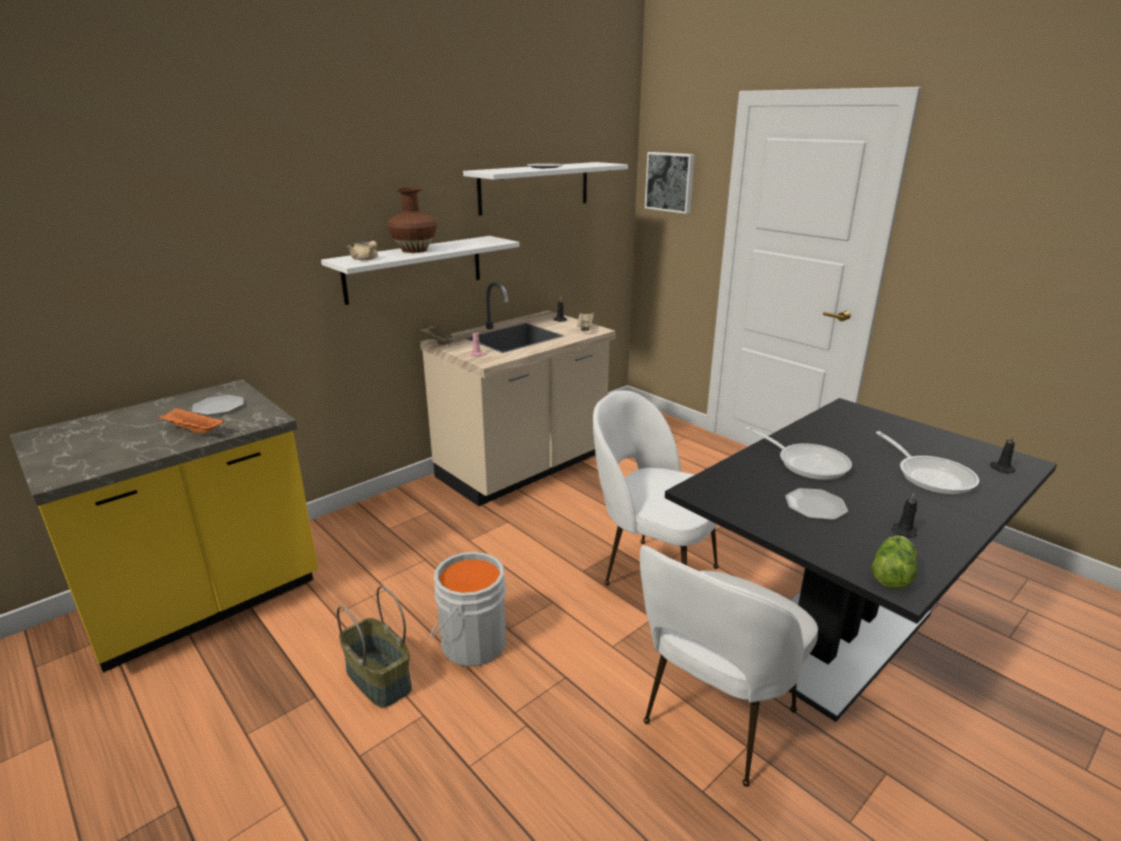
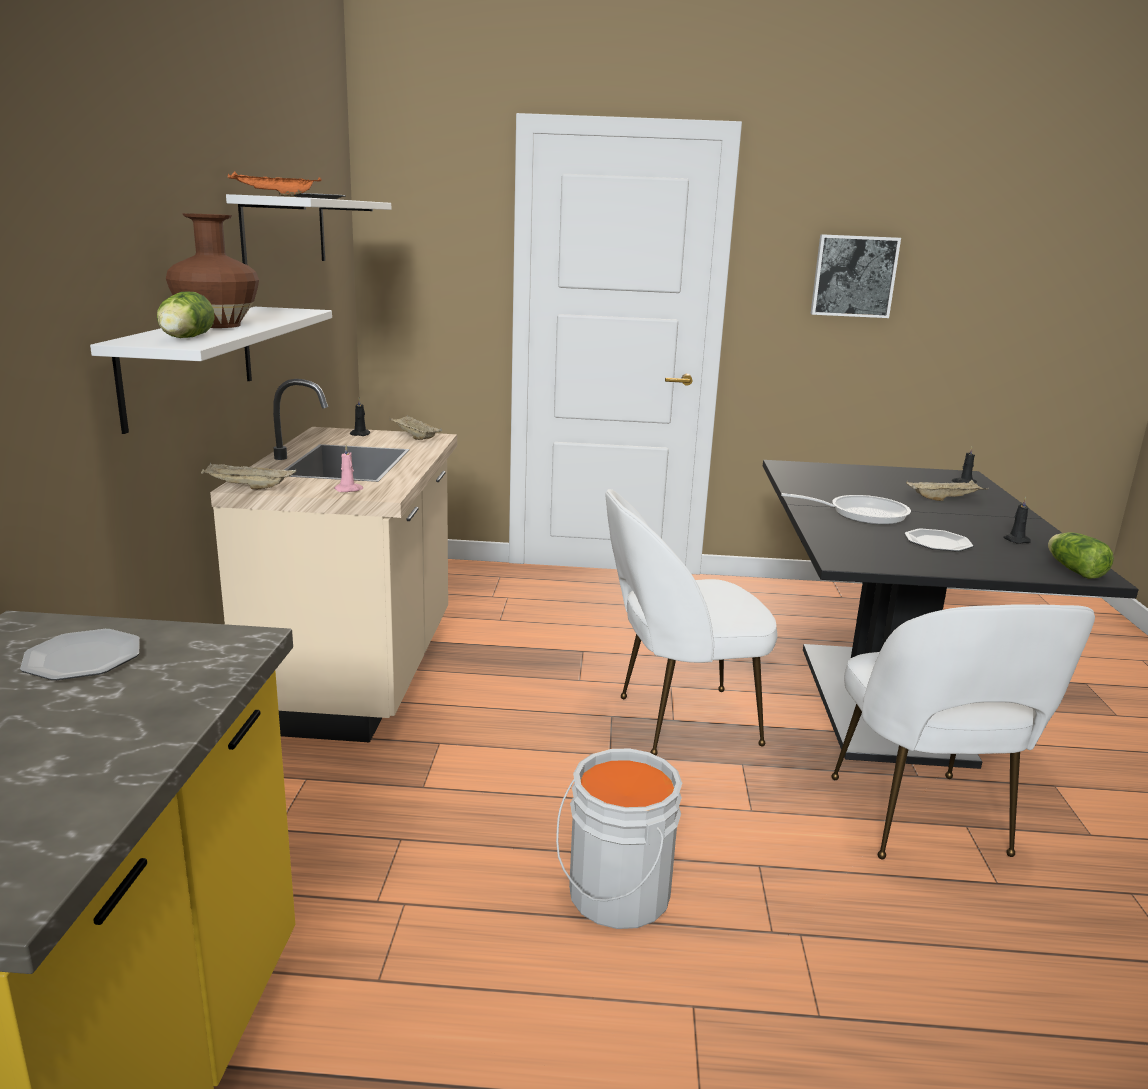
camera: 45 degrees left, 5 degrees down
(192, 431) = (130, 705): orange tray -> orange tray (275, 195)
(366, 259) = (184, 338): beige teapot -> lettuce
(377, 679) = (576, 1010): basket -> none
(670, 182) = (417, 233): picture -> picture (853, 276)
(930, 476) = (944, 499): frying pan -> beige tray

